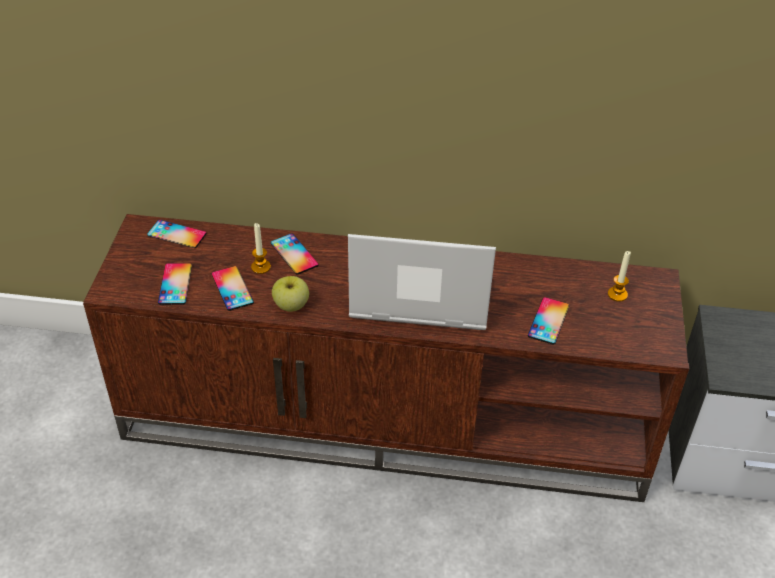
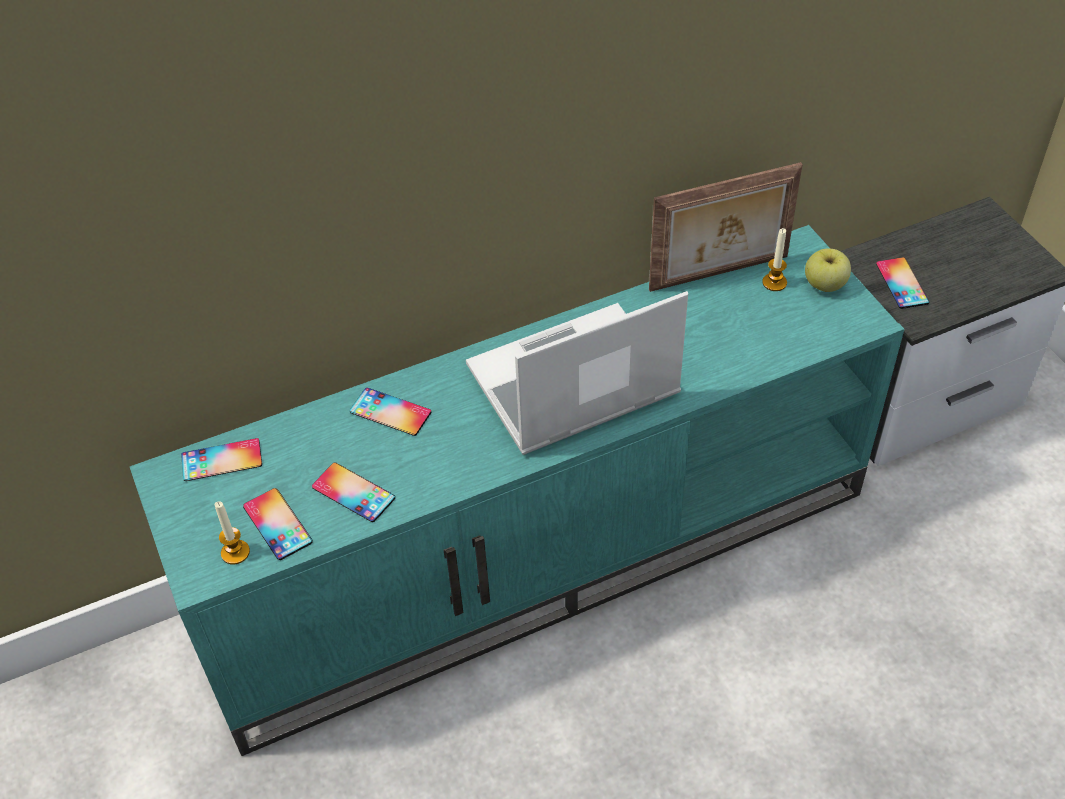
camera: 30 degrees left, 5 degrees up
(261, 267) = (364, 448): candle -> candle (235, 552)
(291, 305) = (442, 477): apple -> apple (825, 285)
(388, 420) = (539, 553): brown tv stand -> turquoise tv stand
(548, 321) = (732, 348): phone -> phone (902, 283)
(582, 272) = (719, 275): none -> picture frame

